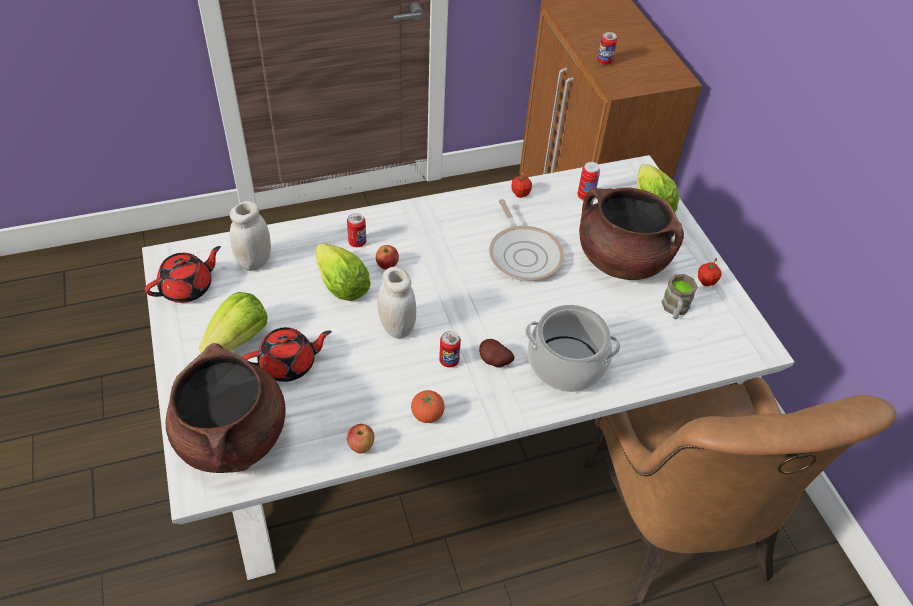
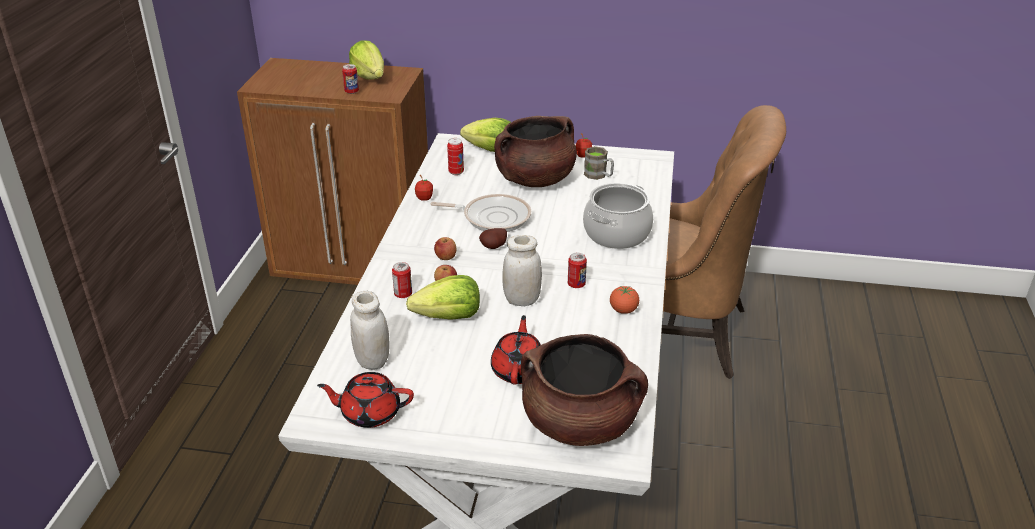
camera: 60 degrees left, 15 degrees down
(188, 287) = (369, 413): red teapot -> red teapot turned 75 degrees counterclockwise
(238, 339) = (465, 394): lettuce -> lettuce (370, 77)
(361, 446) = (633, 352): apple -> apple (445, 258)
(494, 362) = (592, 264): potato -> potato (494, 247)

